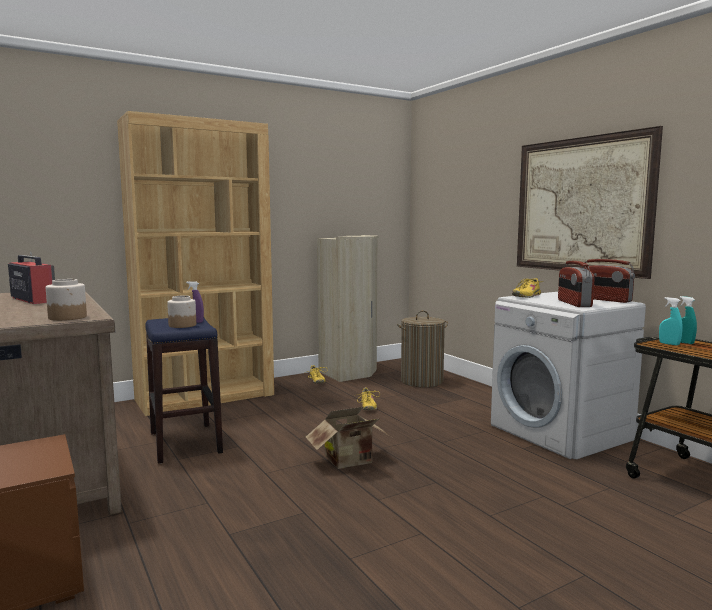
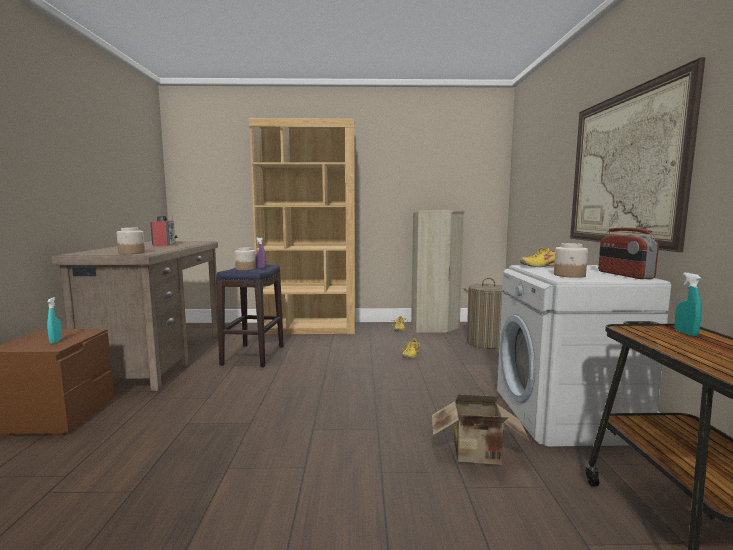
camera: 30 degrees right, 0 degrees up
(351, 462) = (336, 394): cardboard box -> cardboard box (478, 456)
(573, 303) = (569, 275): radio -> jar
(669, 344) = (657, 332): turquoise spray bottle -> turquoise spray bottle (56, 341)

